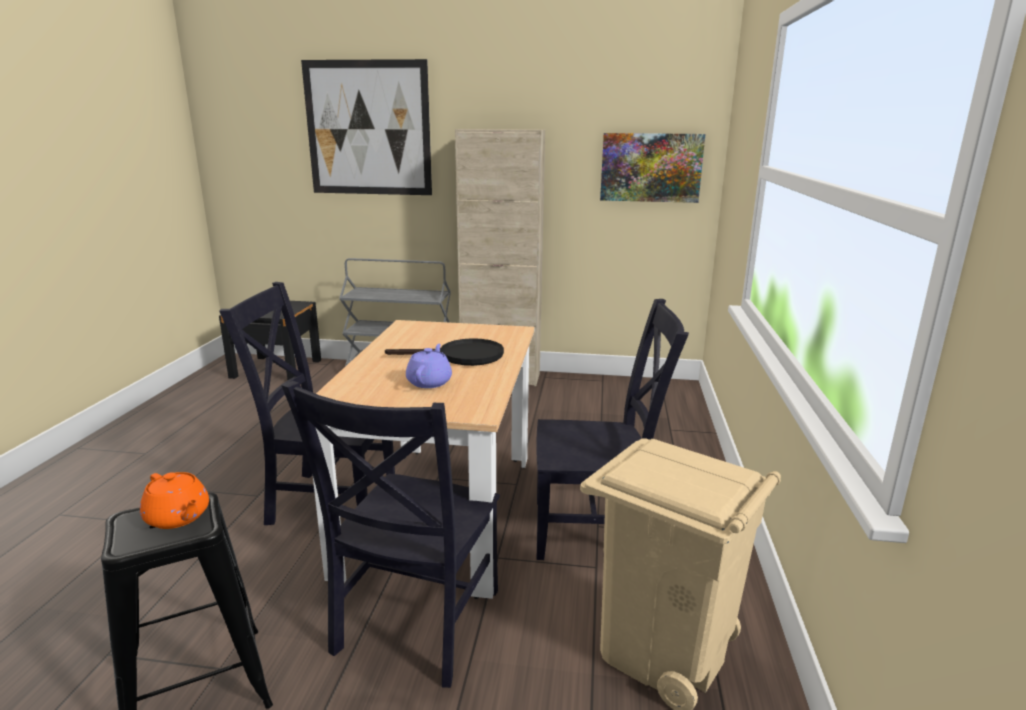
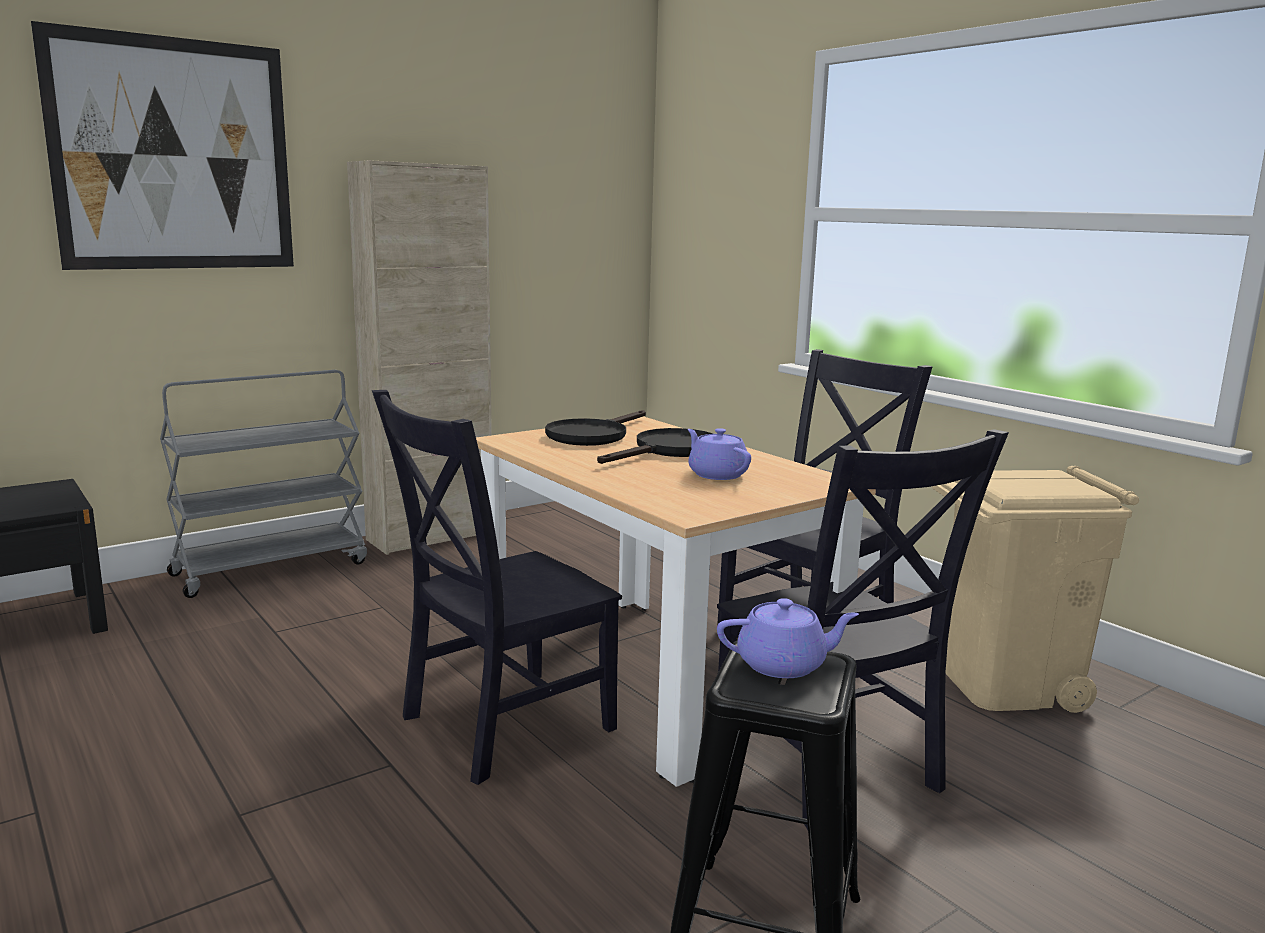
camera: 45 degrees left, 5 degrees down
(178, 517) = (783, 665): orange teapot -> purple teapot
(457, 334) = (592, 435): none -> black frying pan
(651, 167) = (581, 220): picture -> none

